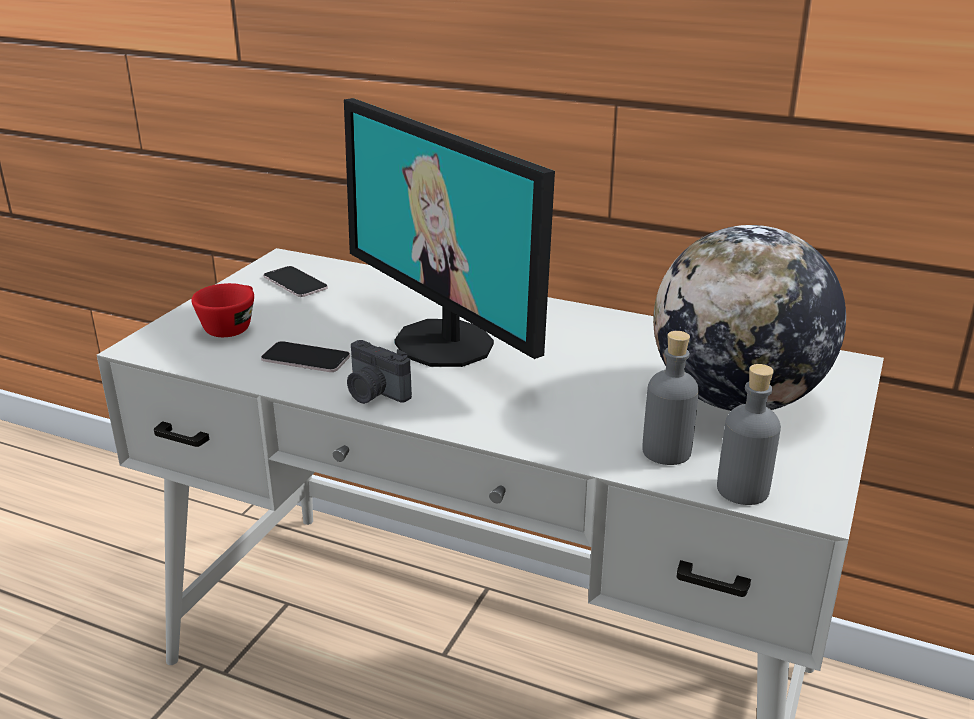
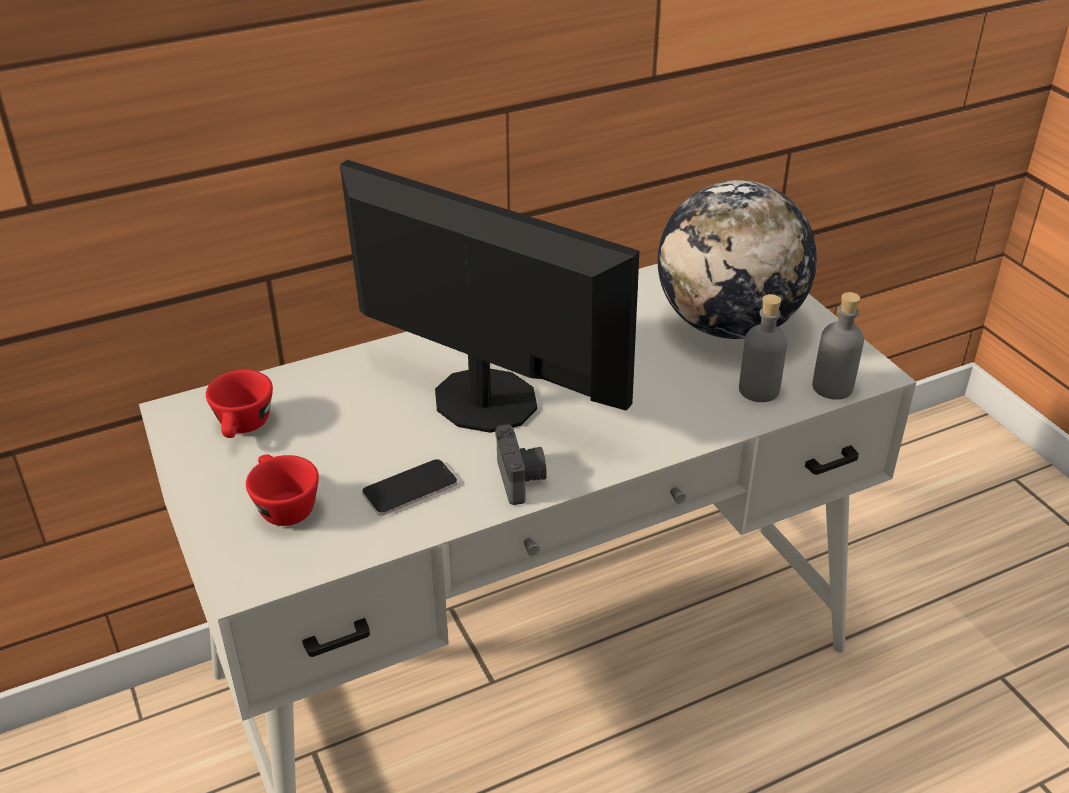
camera: 50 degrees left, 10 degrees up
(295, 283) = (243, 427): phone -> red cup
(374, 394) = (521, 479): camera -> camera turned 90 degrees counterclockwise
(446, 343) = (483, 401): monitor -> monitor turned 150 degrees counterclockwise

